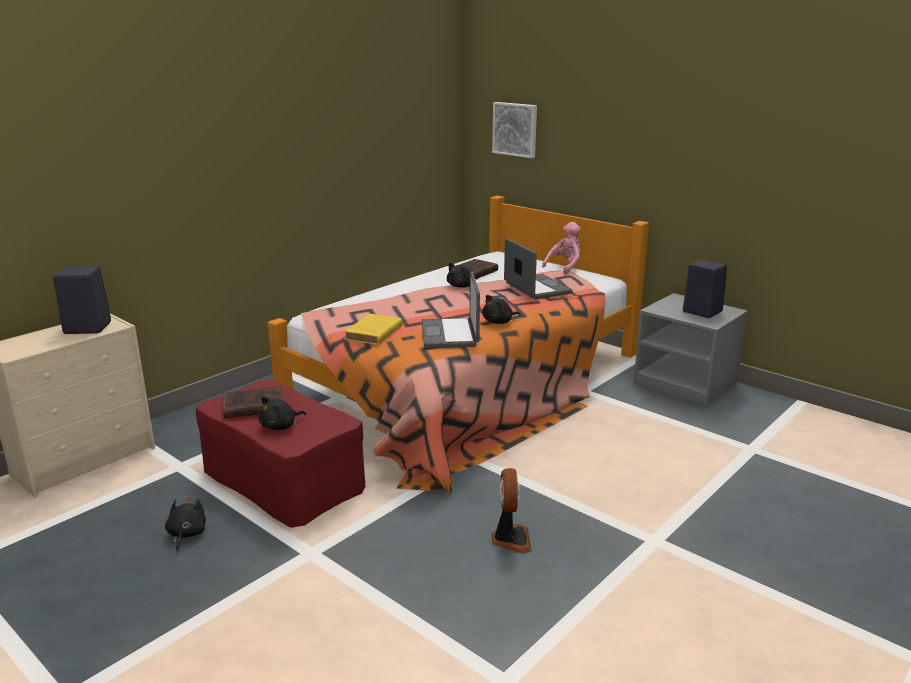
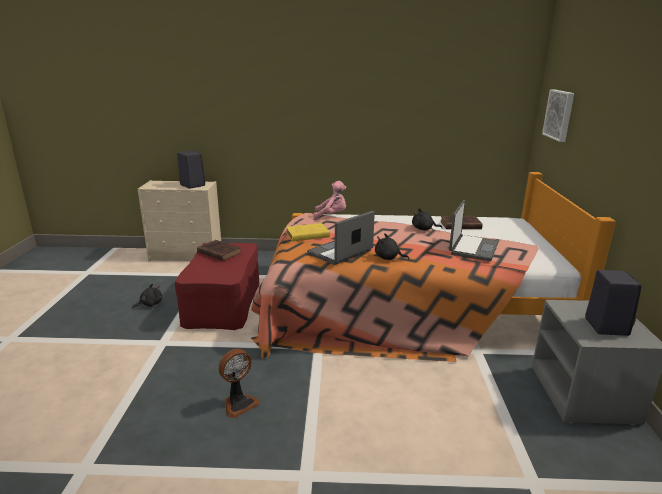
camera: 50 degrees right, 0 degrees up
(280, 426) = (206, 267): black plush toy -> none
(565, 267) = (539, 243): pink plush toy -> pink plush toy (331, 215)

